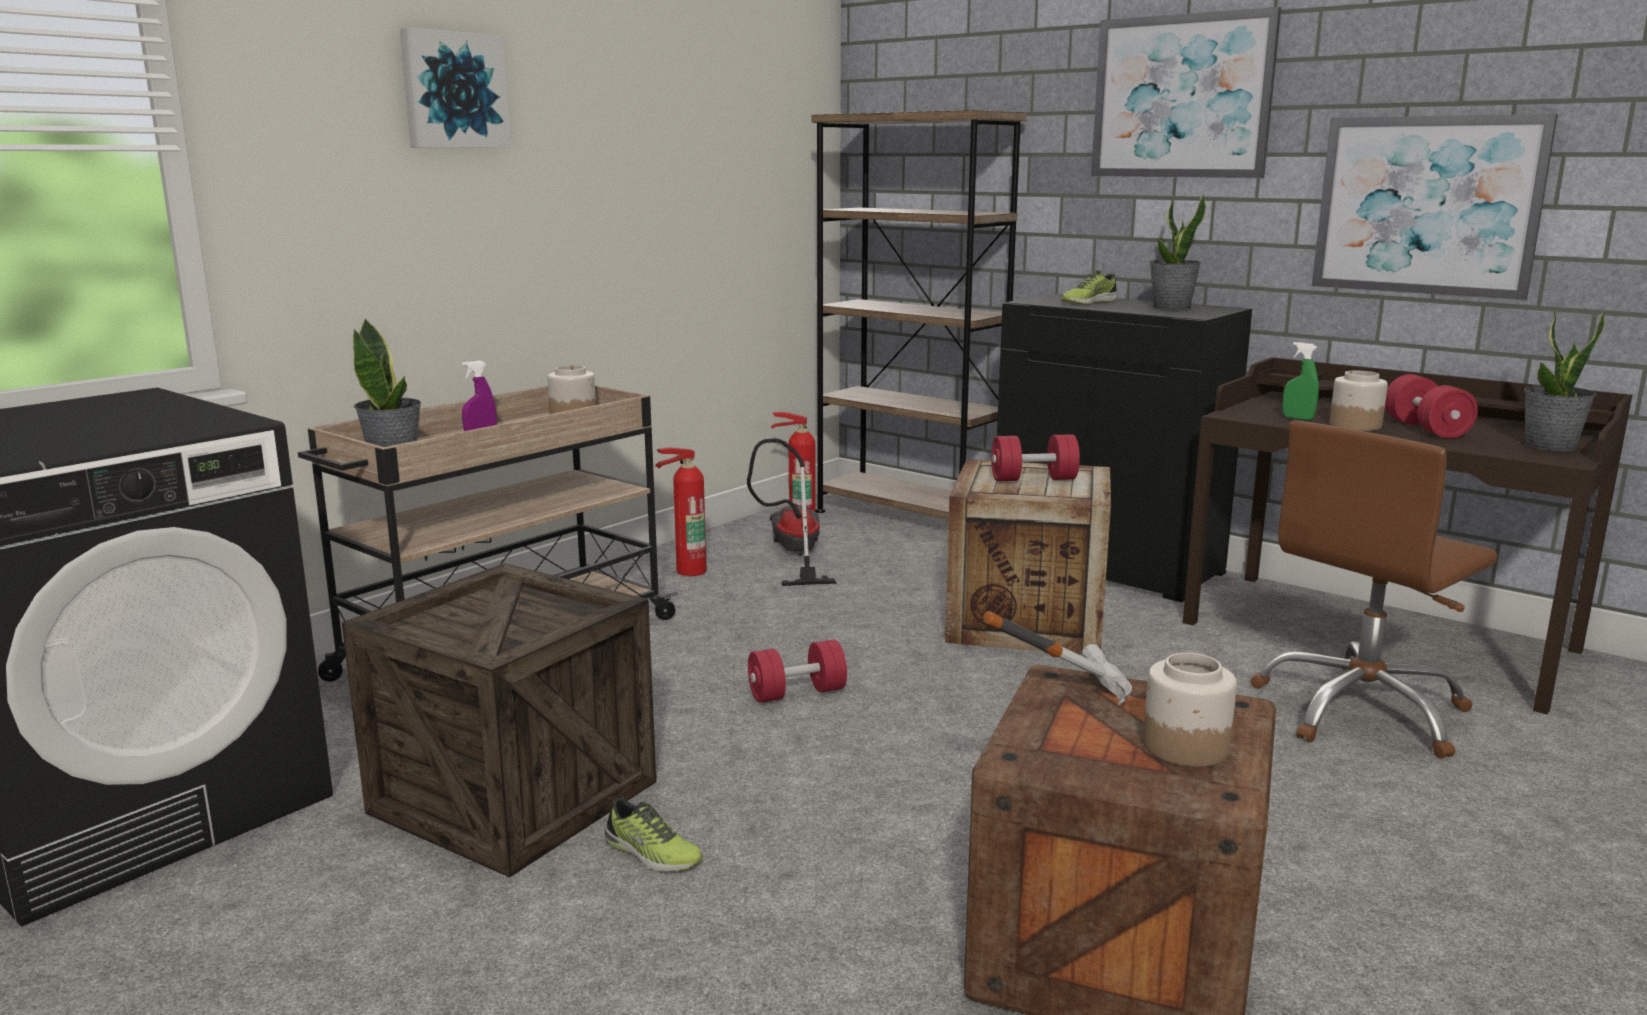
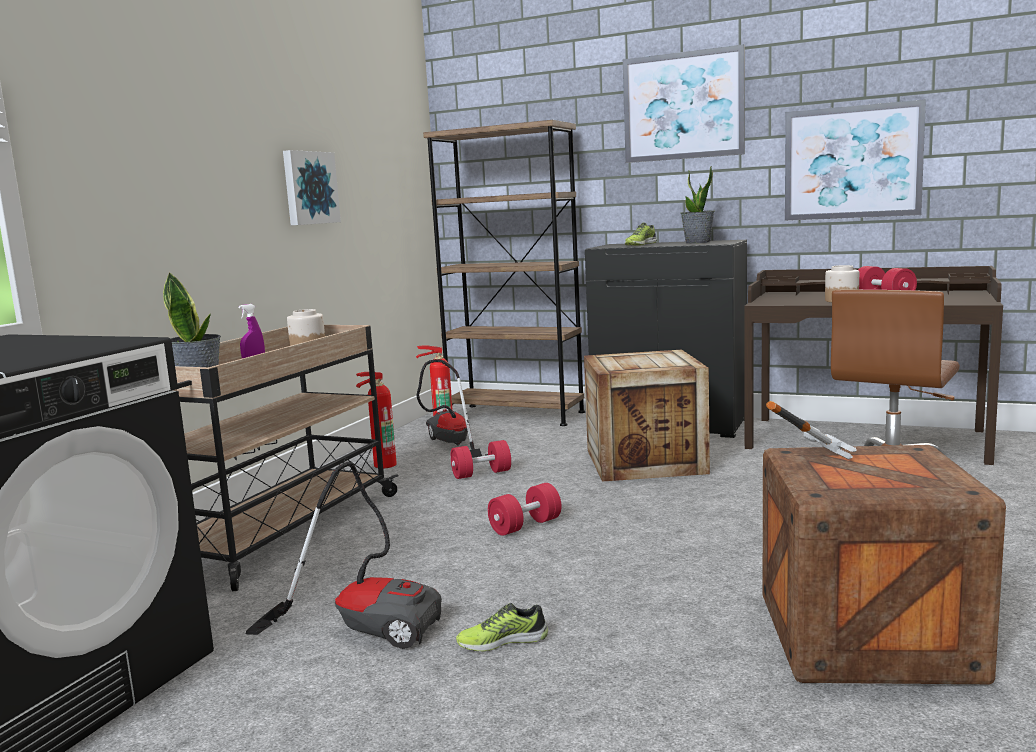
camera: 15 degrees left, 5 degrees down
(453, 90) = (195, 106): picture -> picture (309, 188)
(514, 797) = (366, 625): crate -> vacuum cleaner
(651, 853) = (502, 641): shoe -> shoe turned 150 degrees clockwise
(1033, 479) = (642, 360): red dumbbell -> red dumbbell (481, 474)
(1184, 747) = (914, 473): jar -> none
(1297, 418) = (803, 301): green spray bottle -> none
(1550, 446) = (963, 298): potted plant -> none

